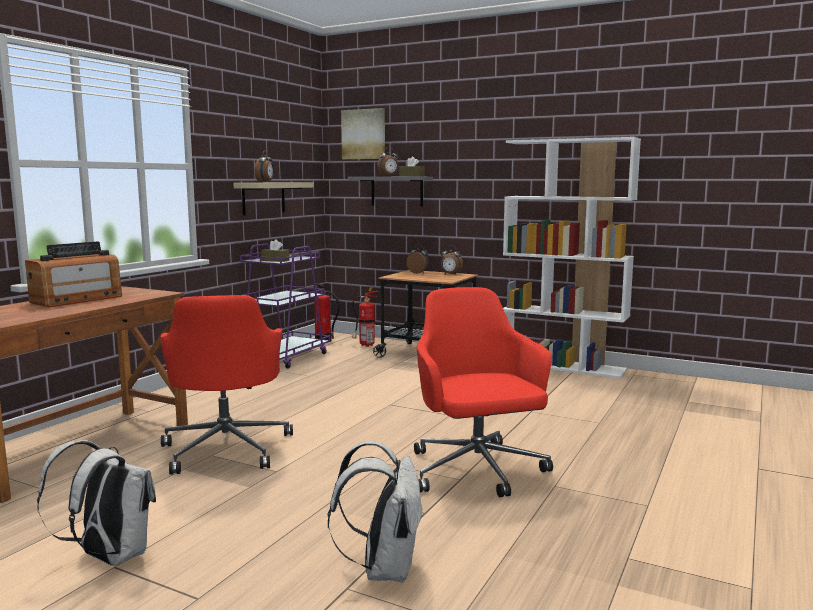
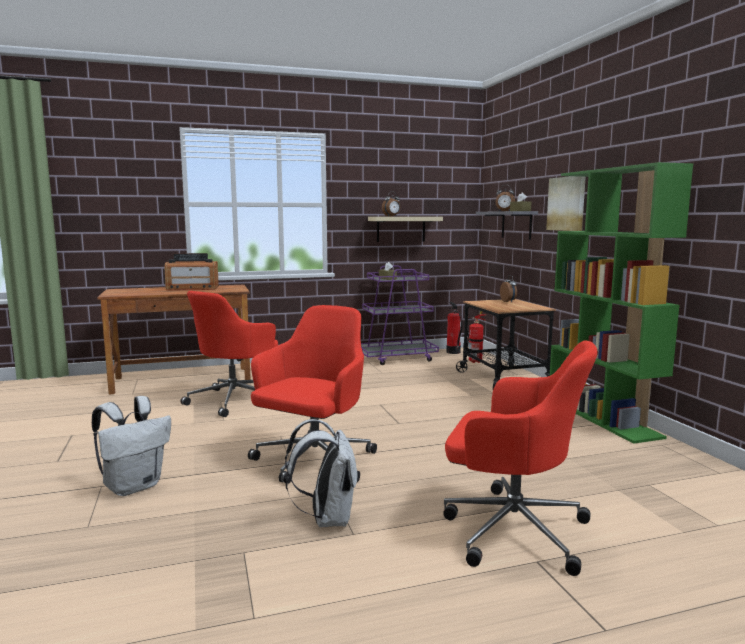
camera: 45 degrees right, 0 degrees up
(109, 557) = (79, 430): white backpack -> white backpack (327, 518)
(364, 134) = (501, 173): picture -> picture (567, 203)
(450, 274) = (530, 306): alarm clock -> none
(563, 366) = (602, 417): white bookcase -> green bookcase
(704, 457) = (511, 529): none -> red office chair

